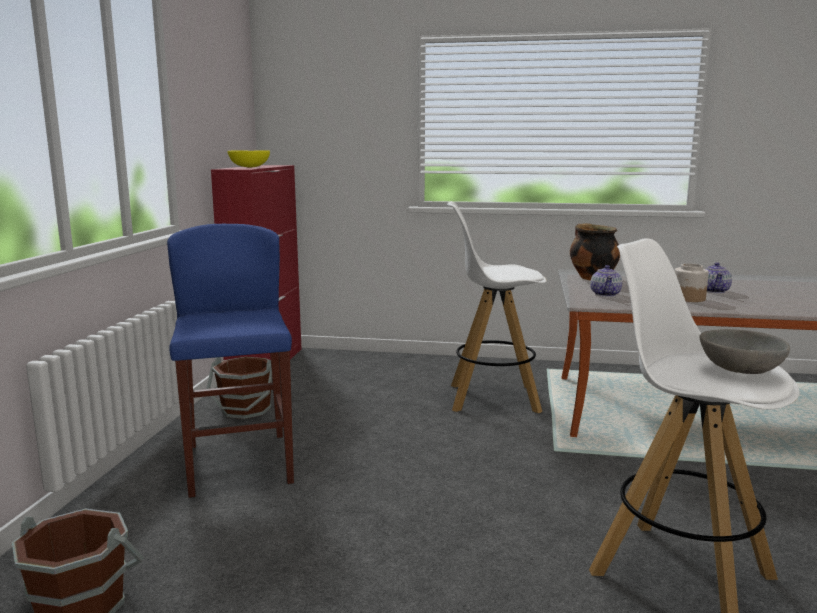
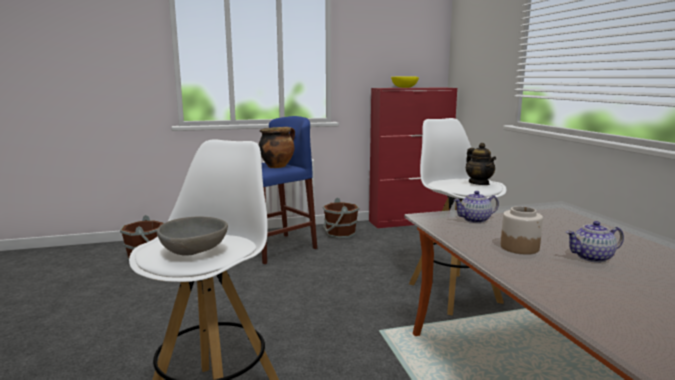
camera: 65 degrees right, 0 degrees up
(512, 268) = (479, 183): none -> teapot
(591, 278) = (541, 212): cooking pot -> cooking pot (277, 166)

